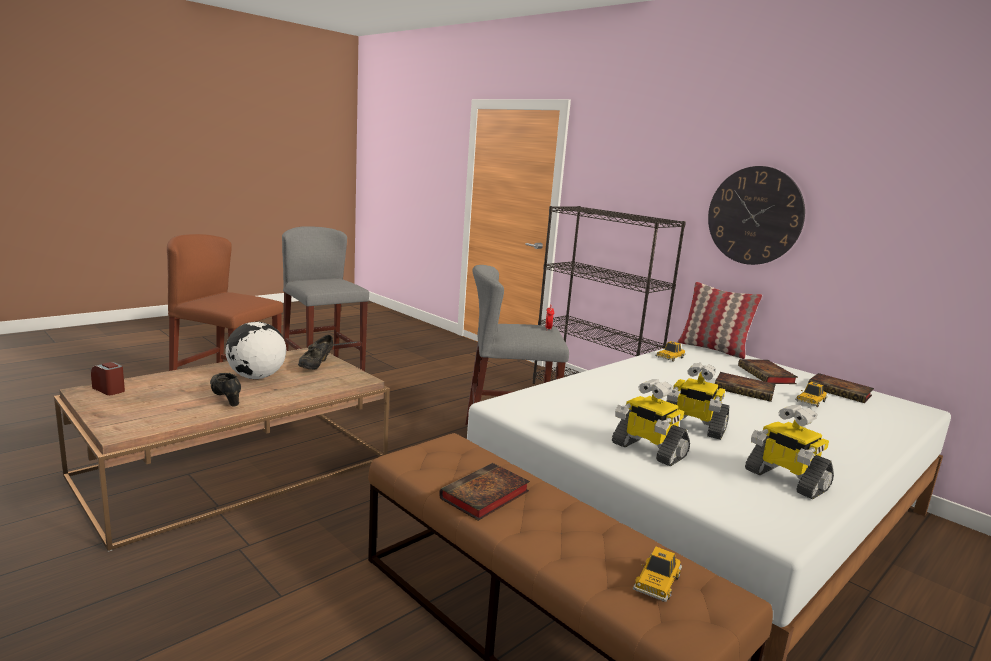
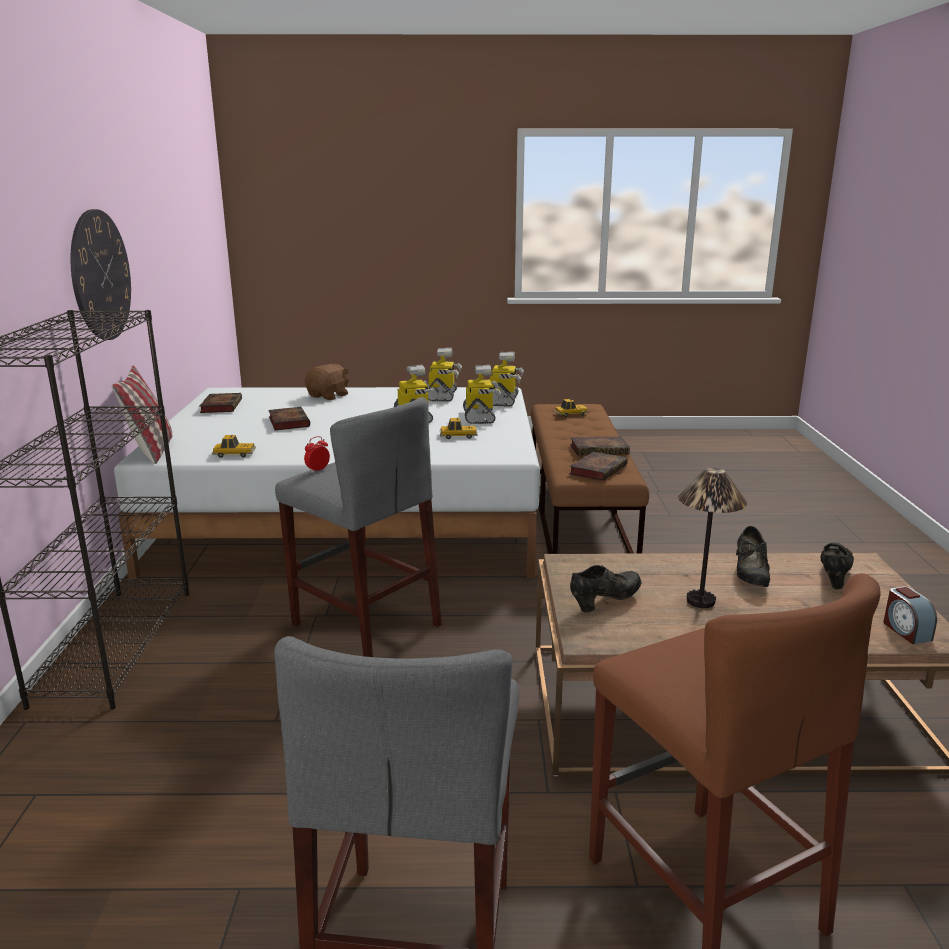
camera: 135 degrees left, 5 degrees up
(154, 413) = (833, 575): none -> black shoe
(256, 377) = (701, 601): globe -> table lamp
(710, 498) = (503, 400): none -> toy robot
(767, 375) = (220, 424): book -> book (598, 469)
(810, 401) = (272, 408): toy car -> toy car (458, 436)
(847, 434) = (329, 396): none -> brown plush toy

